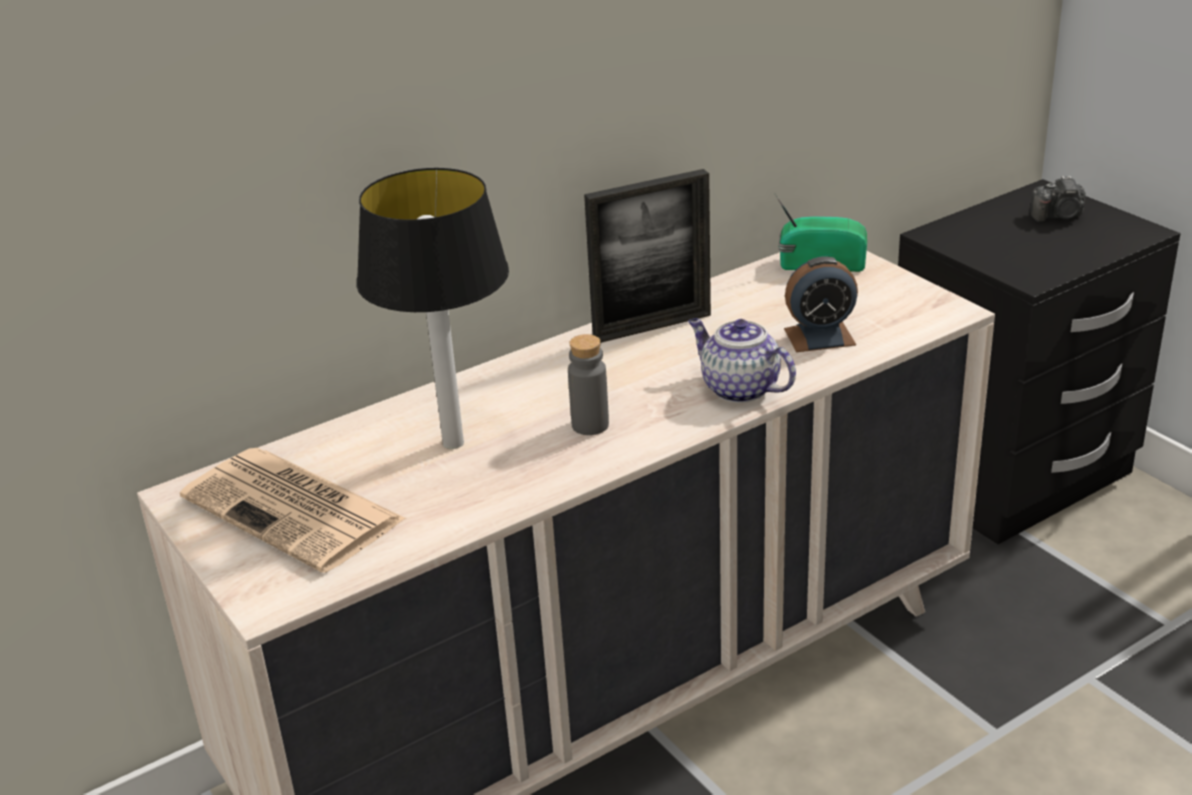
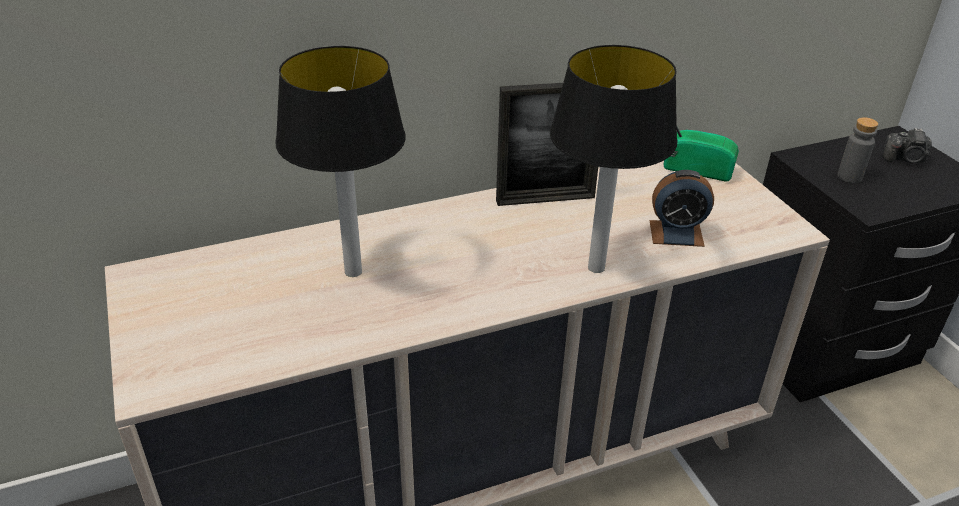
camera: 10 degrees right, 5 degrees up
(295, 510) = (209, 307): newspaper -> none
(590, 425) = (465, 277): grey bottle -> grey bottle (849, 177)
(738, 388) = (595, 267): teapot -> table lamp

